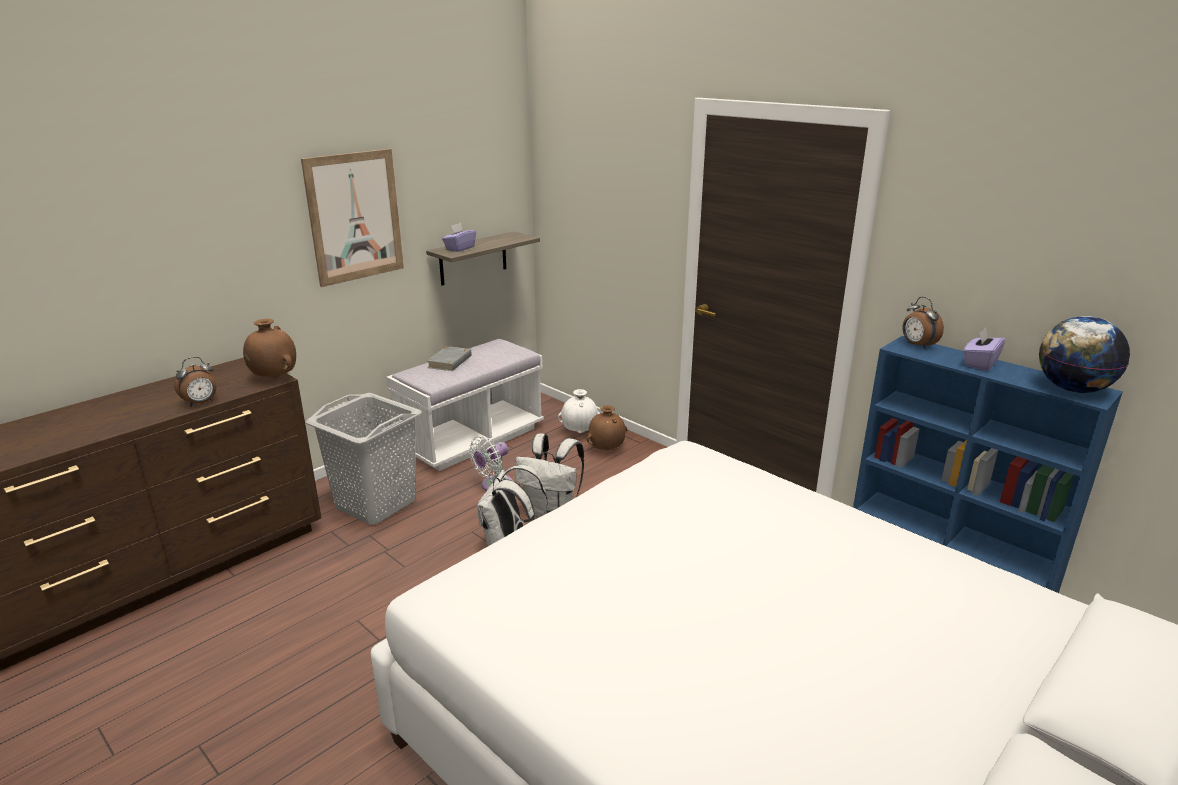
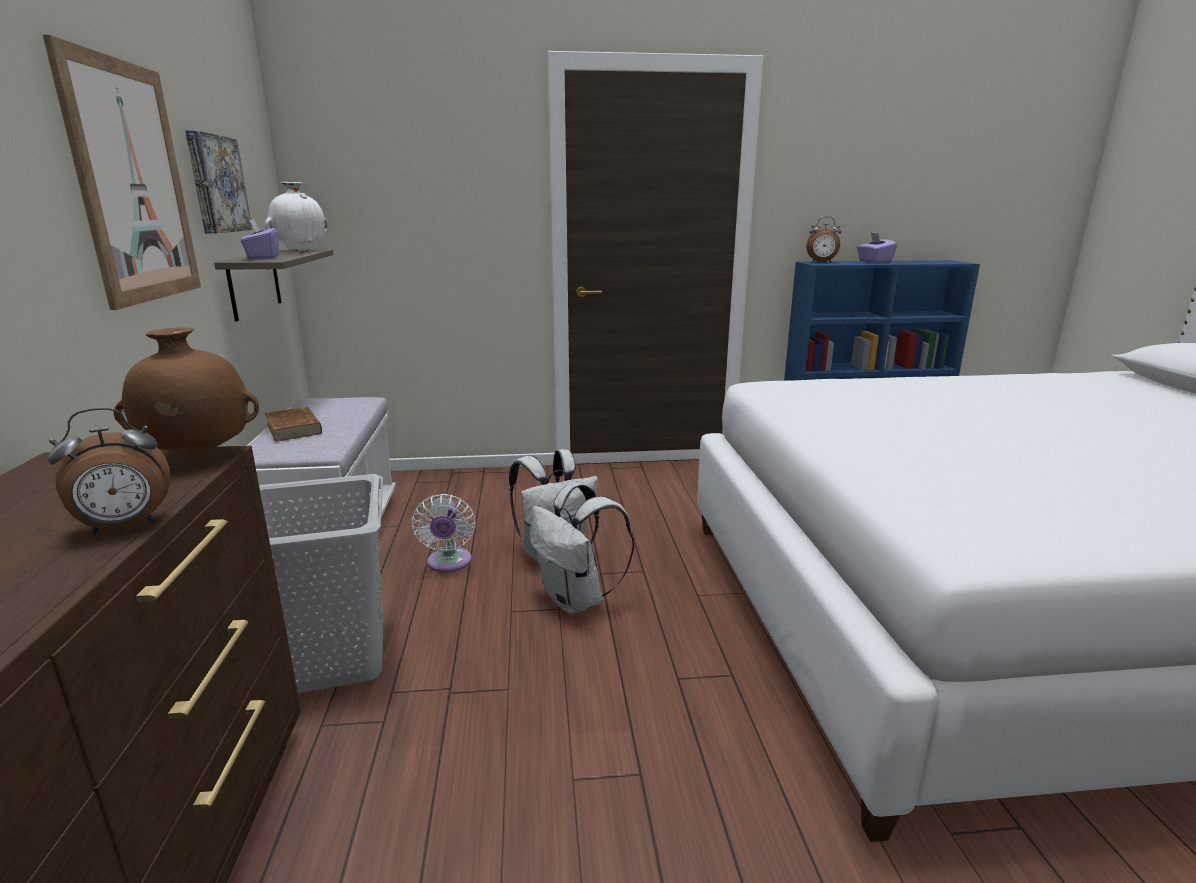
camera: 50 degrees left, 5 degrees down
(201, 403) = (125, 527): alarm clock -> alarm clock turned 60 degrees clockwise
(441, 200) = (215, 184): none -> picture
(450, 362) = (294, 428): grey book -> brown book
(580, 432) = (443, 486): white vase -> white vase (301, 250)
(607, 449) = (497, 487): brown vase -> none
(1072, 389) = (940, 262): globe -> none

